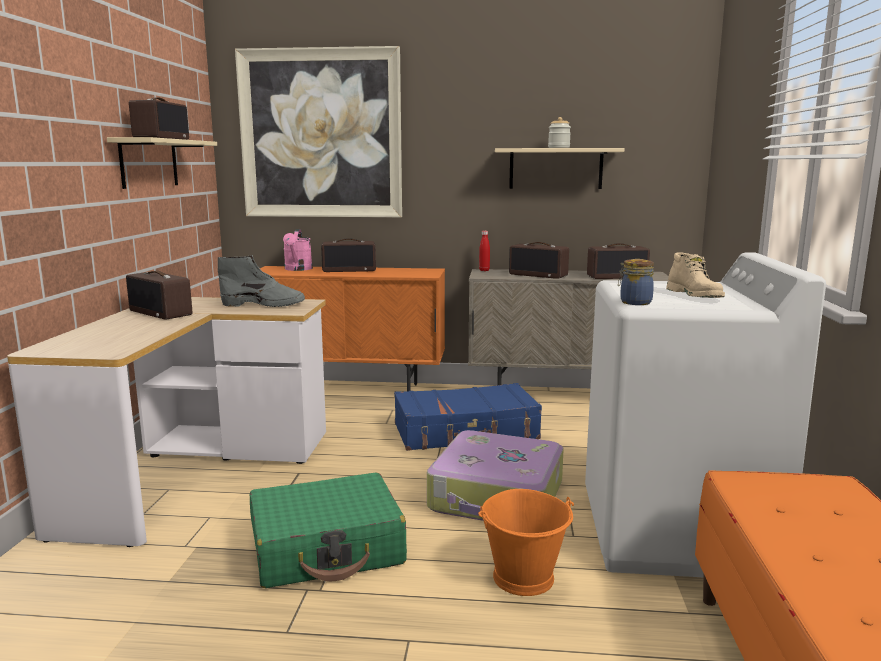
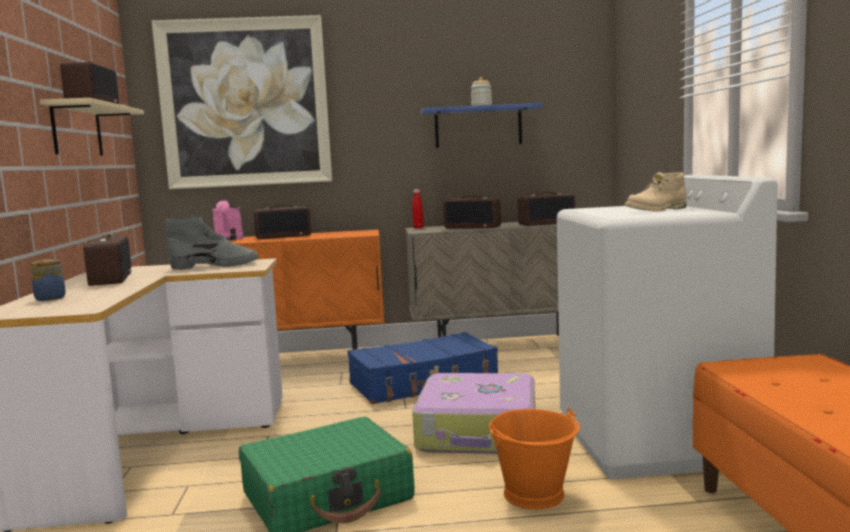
camera: 10 degrees left, 5 degrees down
(161, 313) = (110, 279): radio -> radio turned 135 degrees counterclockwise
(555, 168) = (478, 127): beige shelf -> blue shelf
(634, 302) = (610, 216): jar -> jar (49, 298)
(695, 295) = (657, 210): beige boot -> beige boot turned 90 degrees clockwise

